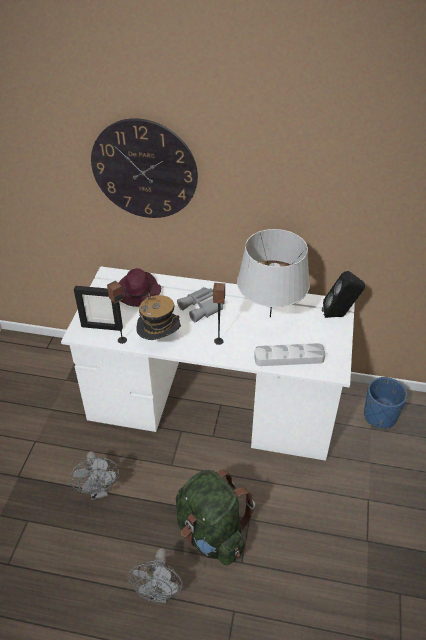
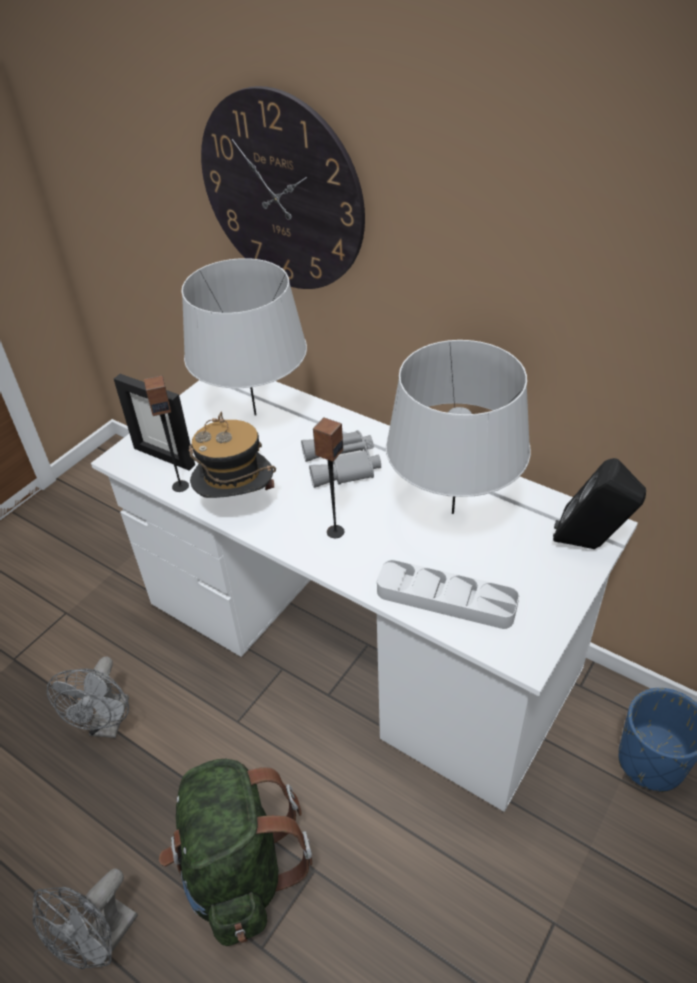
camera: 25 degrees right, 0 degrees up
(139, 292) = (255, 415): purple hat -> grey table lamp

